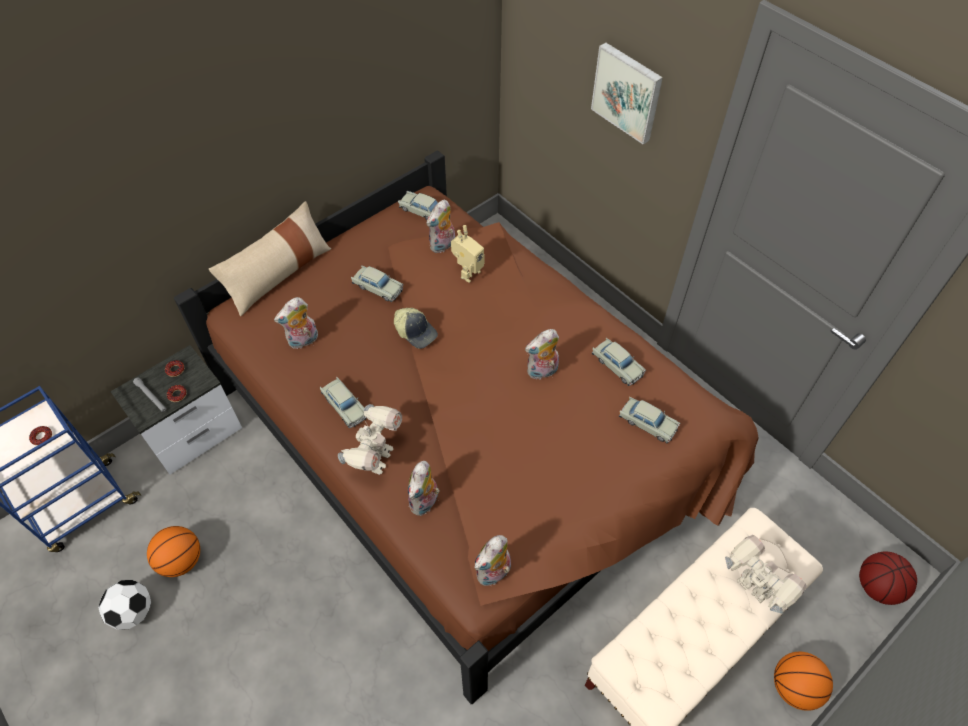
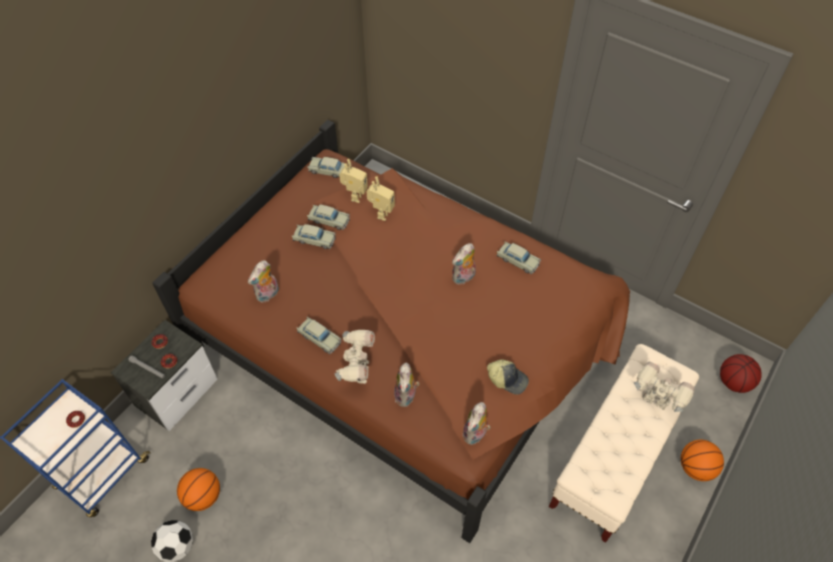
camera: 15 degrees left, 0 degrees up
(278, 274) = (228, 246): beige pillow -> none
(416, 332) = (357, 268): cap -> cap (507, 379)
(443, 246) = (355, 196): plush toy -> toy robot
(628, 92) = (480, 51): picture -> none
(647, 423) = (552, 299): beige toy car -> beige toy car (329, 220)

